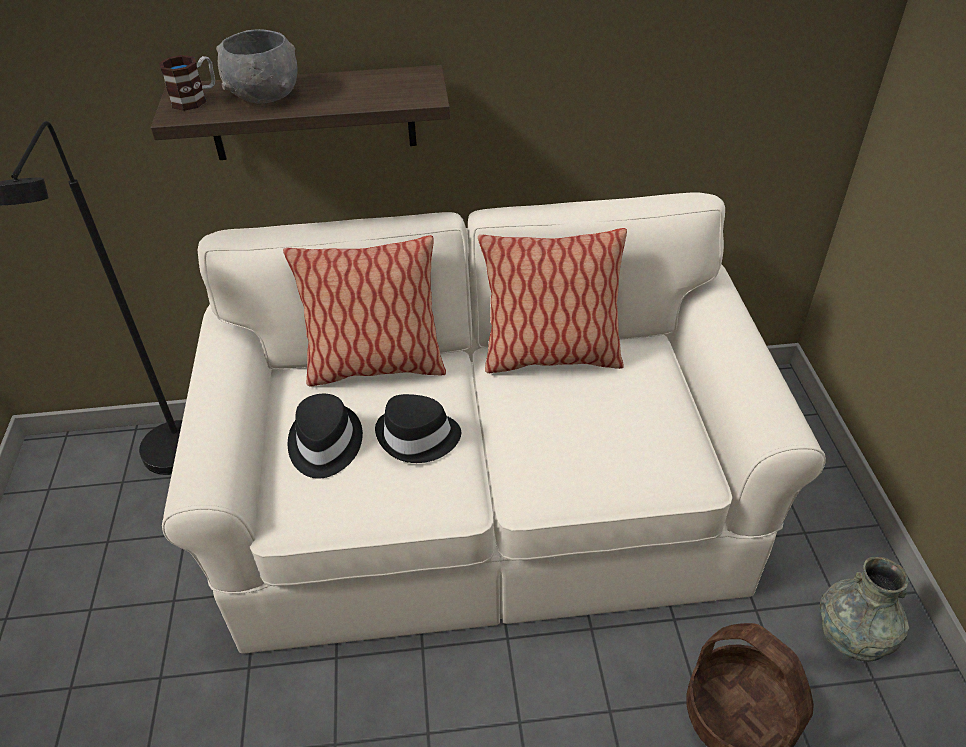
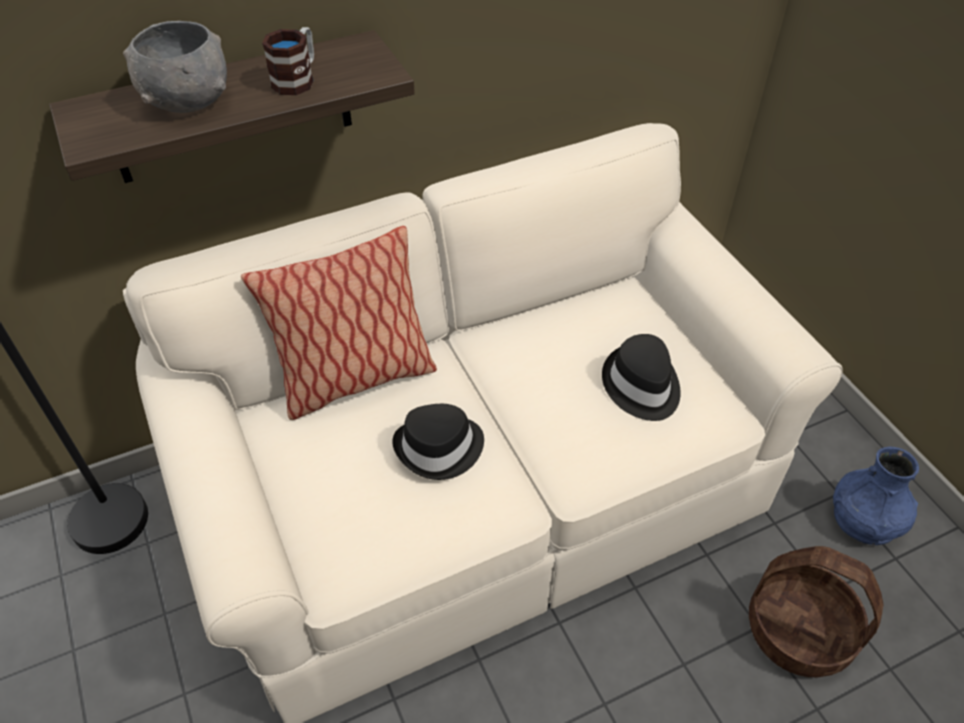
camera: 20 degrees left, 5 degrees up
(195, 99) = (102, 119): mug -> mug (297, 79)
(324, 444) = (340, 482): black hat -> black hat (641, 385)
(550, 357) = (535, 325): pillow -> none
(854, 633) = (865, 519): grey vase -> blue vase

